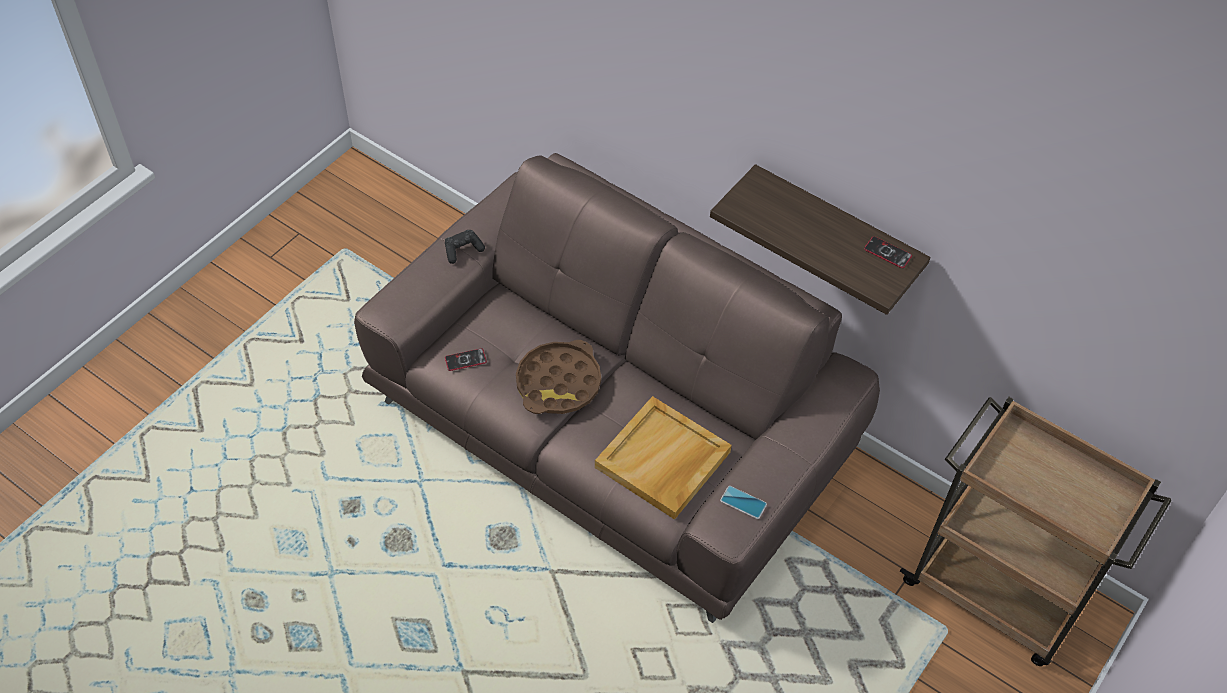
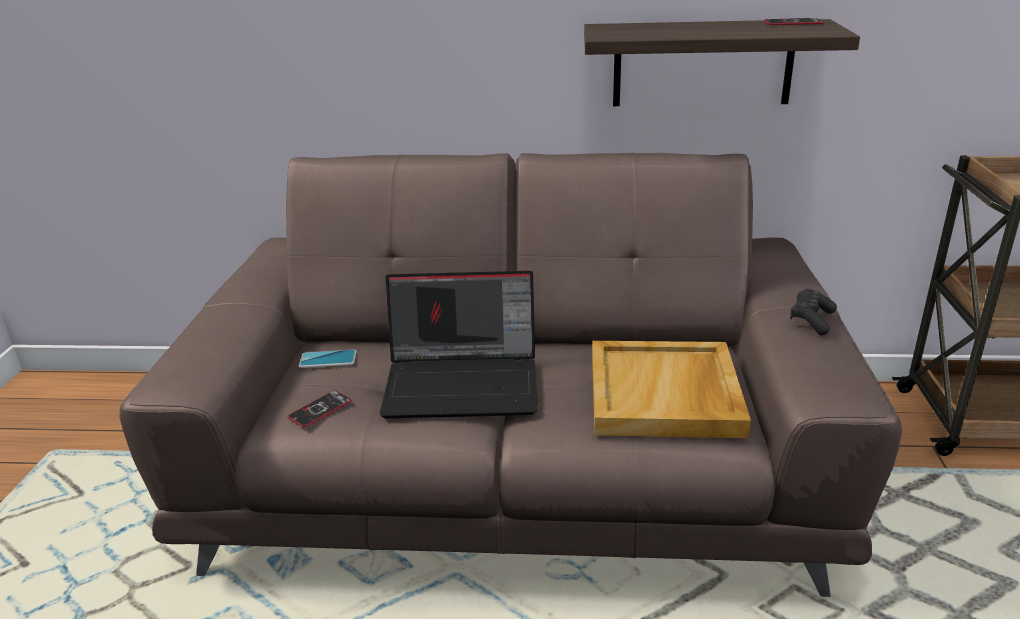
camera: 30 degrees left, 25 degrees down
(463, 250) = (246, 302): black game controller -> black game controller (811, 321)
(558, 383) = (464, 383): brown tray -> laptop
(743, 502) = (824, 362): phone -> phone (328, 359)

